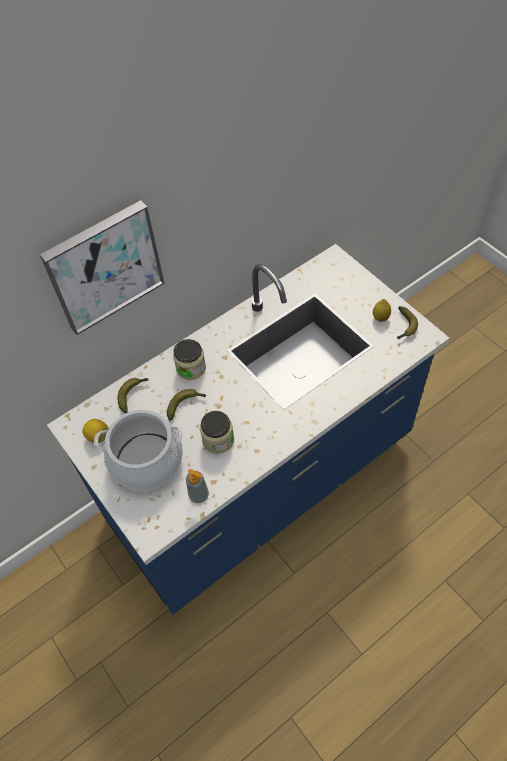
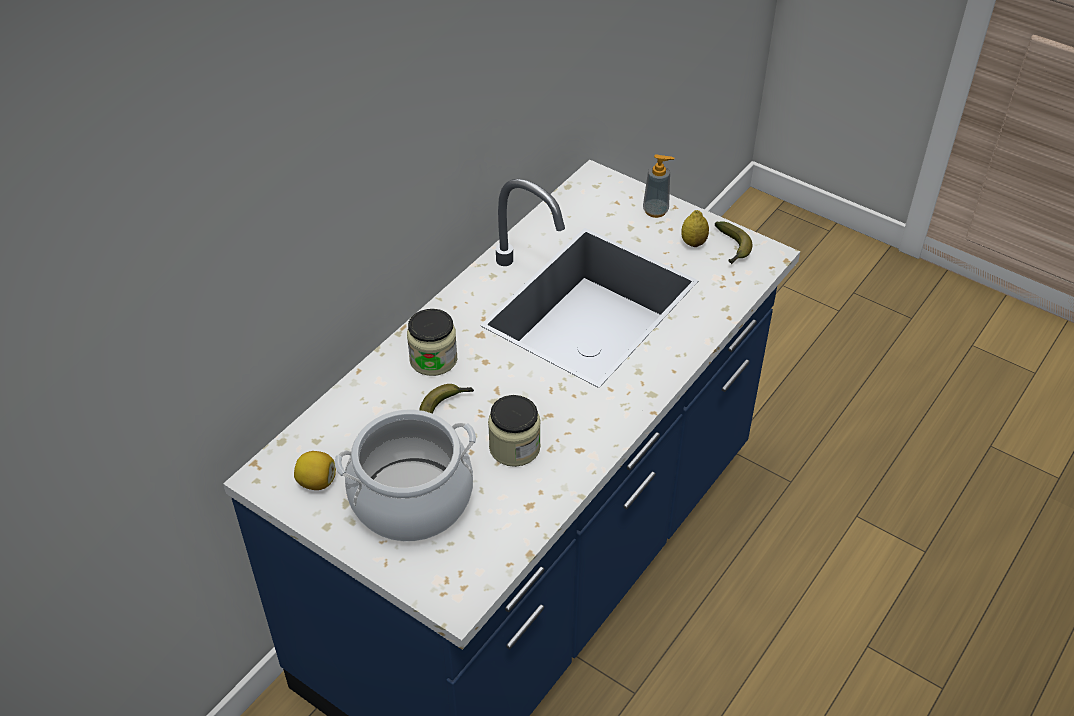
camera: 20 degrees left, 10 degrees down
(104, 266) = (308, 189): picture -> none
(133, 394) = (353, 413): banana -> none
(199, 495) = (514, 529): soap dispenser -> soap dispenser (655, 211)

